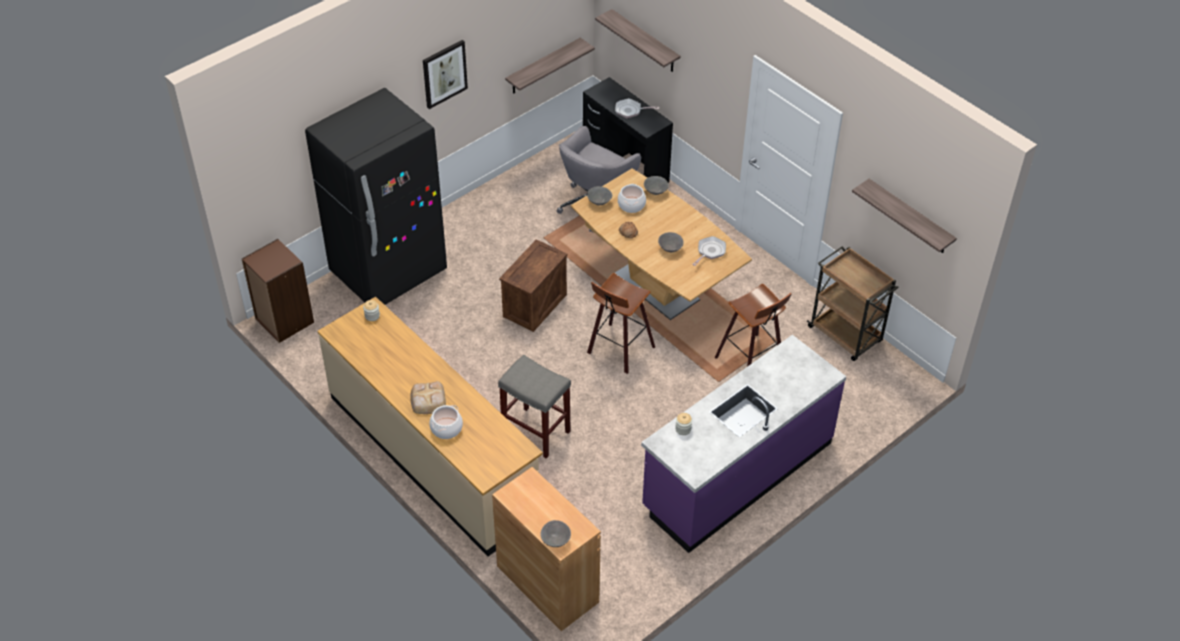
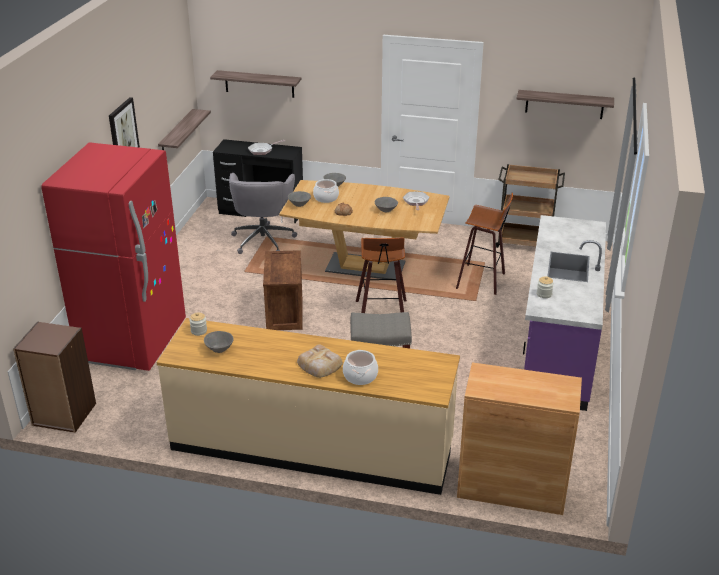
camera: 35 degrees left, 15 degrees down
(389, 272) = (133, 342): black fridge -> red fridge
(556, 540) = (557, 400): grey bowl -> grey bowl (219, 349)

